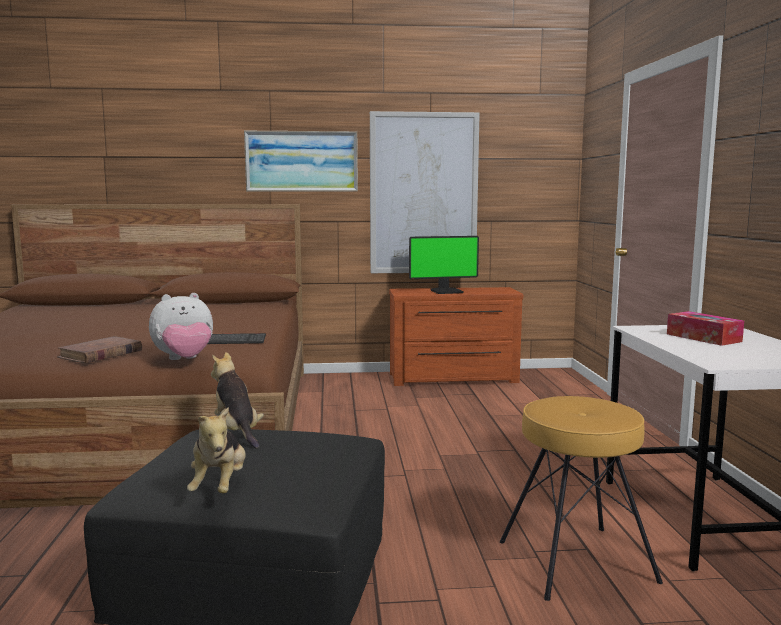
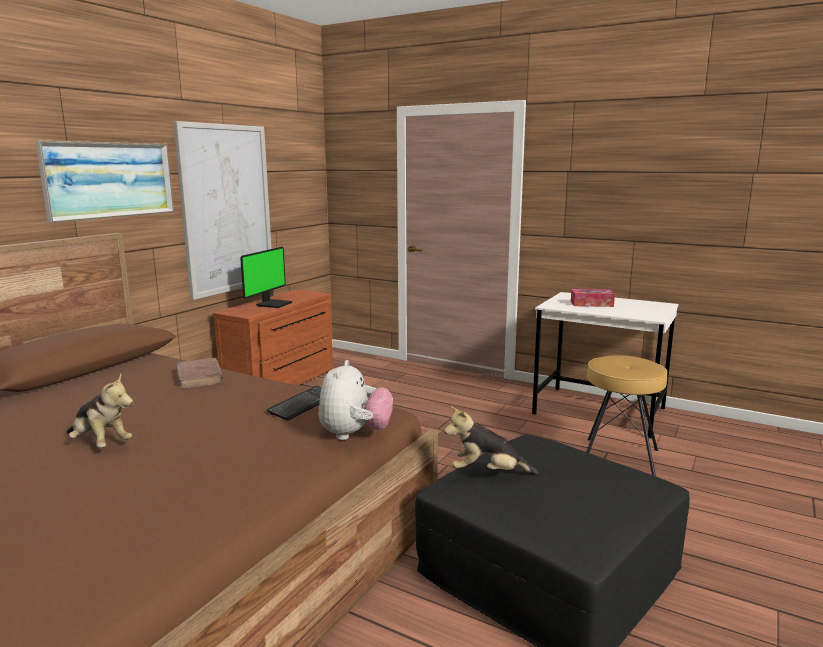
camera: 55 degrees left, 5 degrees up
(100, 354) = (261, 468): brown book -> brown book (199, 377)
(220, 487) = (612, 504): plush toy -> plush toy (100, 444)

